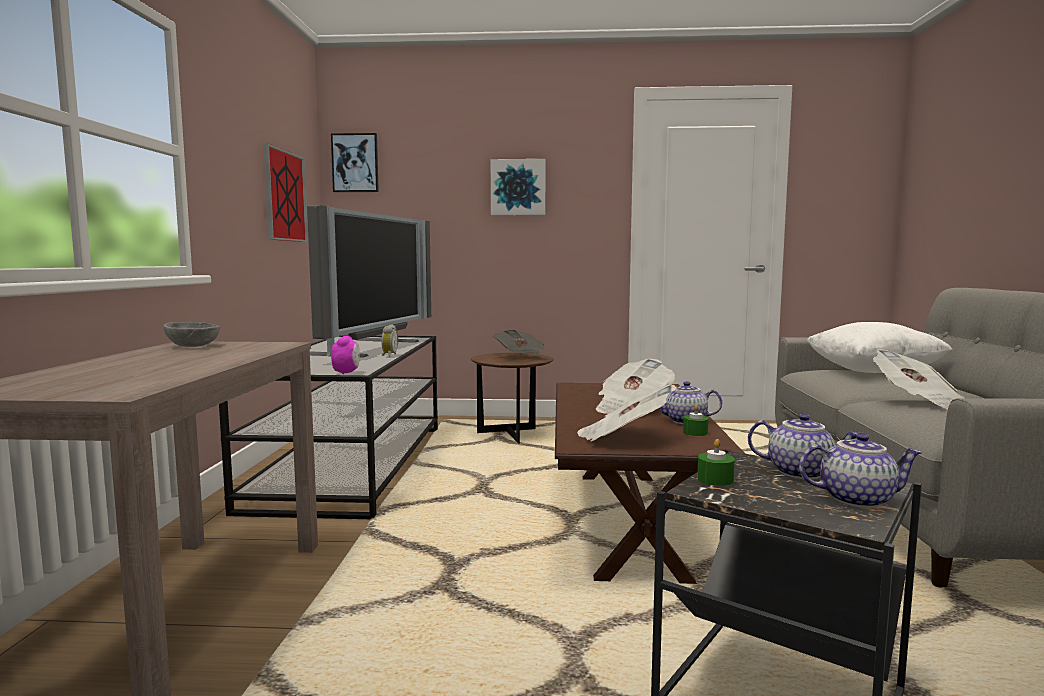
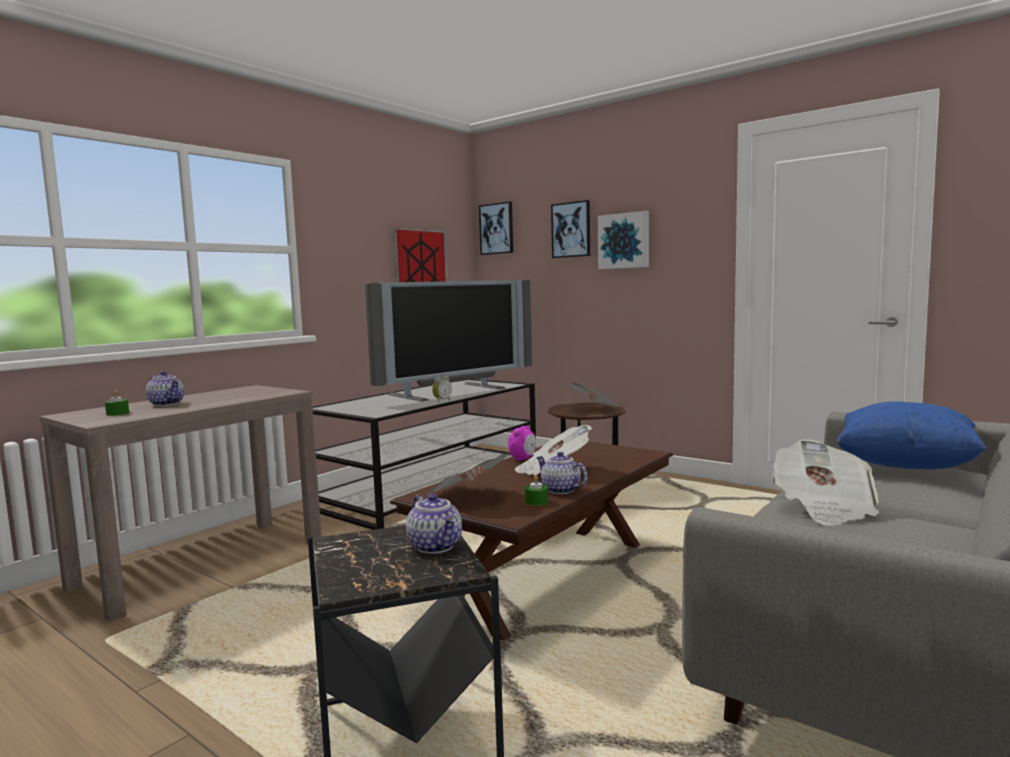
camera: 35 degrees right, 0 degrees up
(194, 346) = (245, 390): grey bowl -> none
(346, 372) = (369, 414): alarm clock -> alarm clock (523, 459)
(455, 171) = (571, 230): none -> picture
(715, 480) = (364, 537): green candle -> green candle (117, 413)
(857, 499) = (403, 574): teapot -> teapot (167, 404)
(873, 372) = (905, 467): white pillow -> blue pillow

